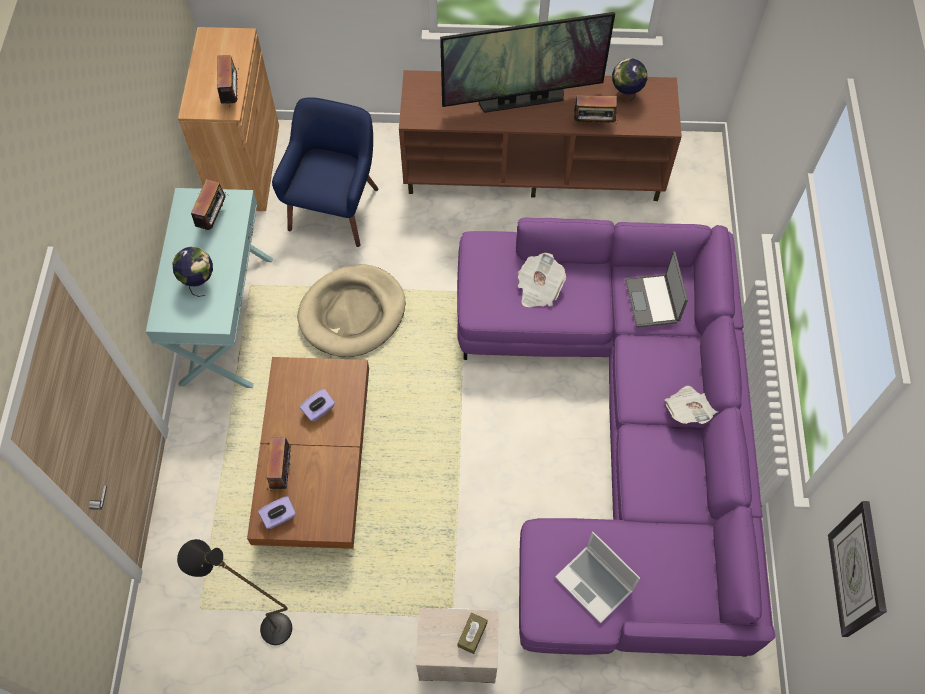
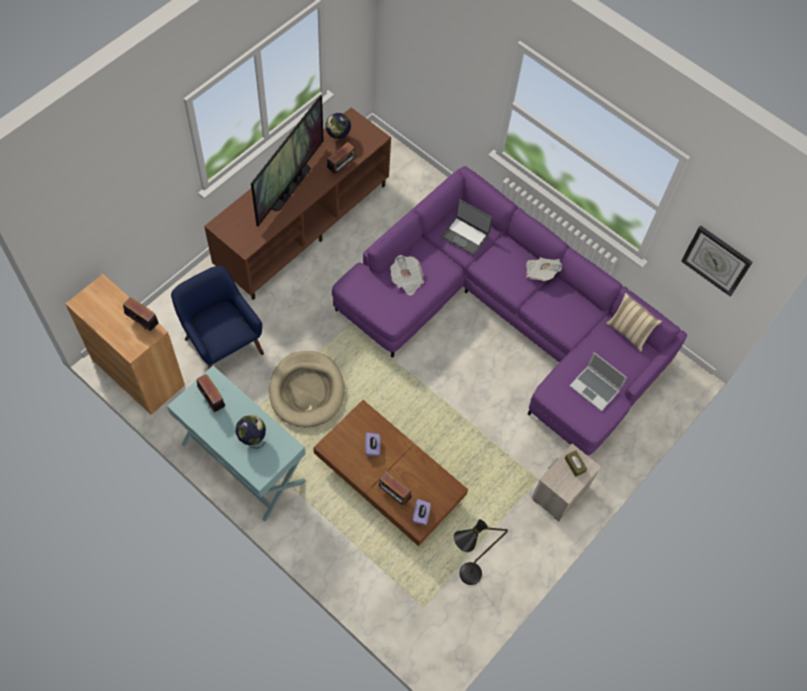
camera: 55 degrees left, 0 degrees up
(595, 584) = (595, 388): laptop -> laptop turned 45 degrees clockwise
(710, 567) = (628, 332): none -> beige pillow

